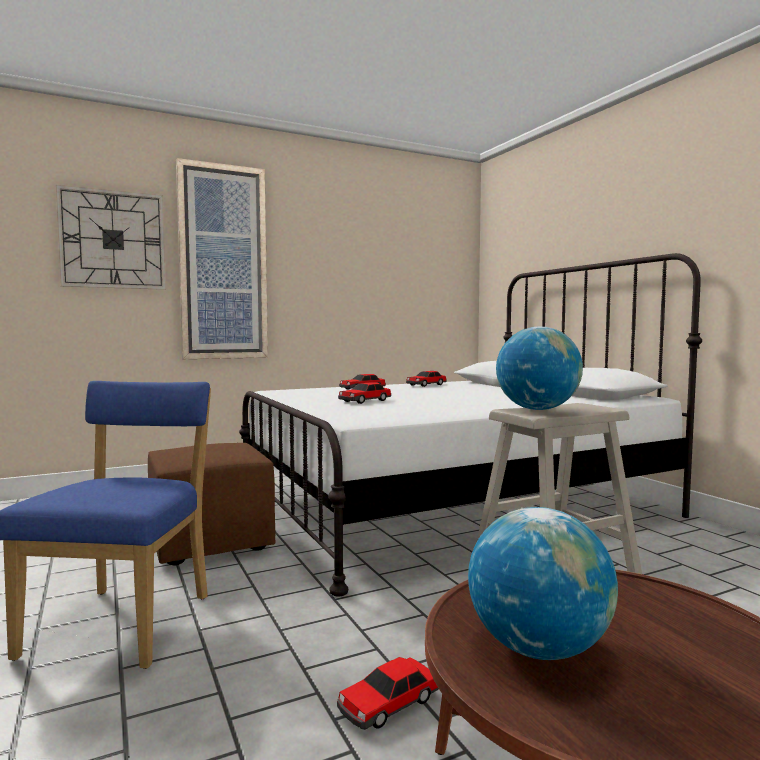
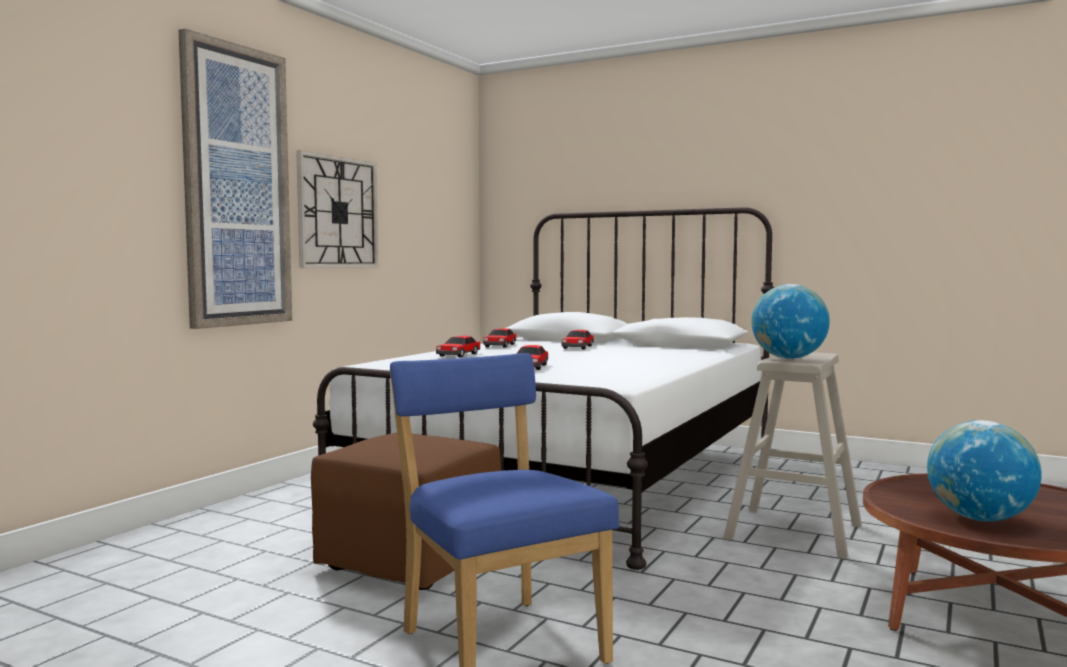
camera: 35 degrees left, 0 degrees up
(113, 240) = (98, 145): wall clock -> wall clock (338, 212)
(388, 704) = (819, 619): toy car -> toy car (577, 347)

